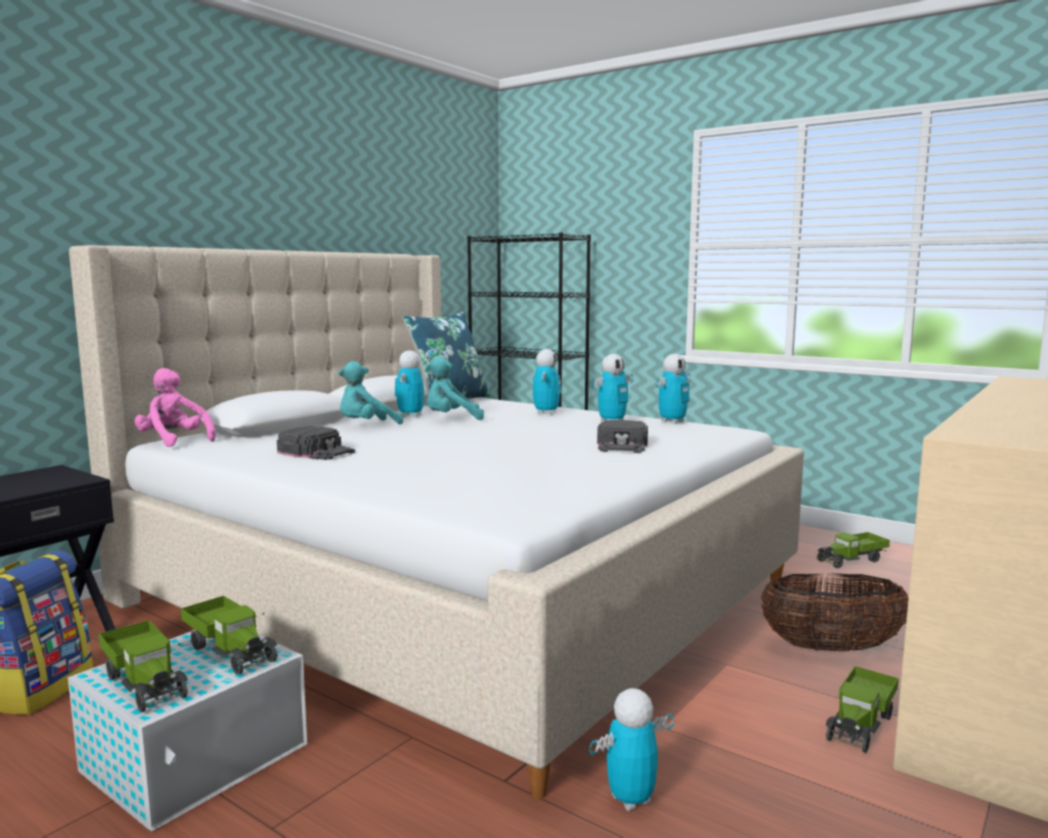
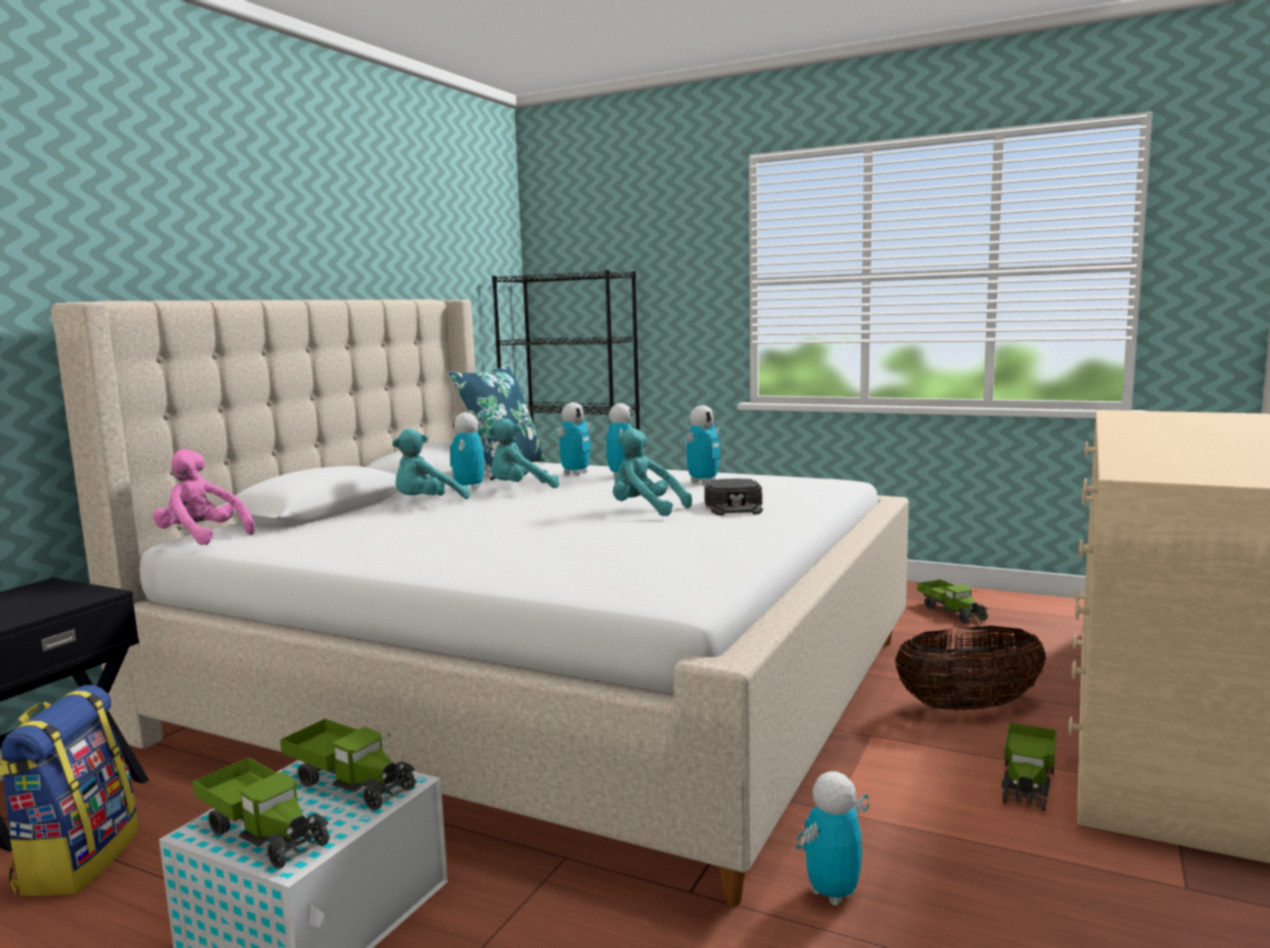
camera: 10 degrees left, 0 degrees up
(317, 452) = (393, 538): black cap -> none
(542, 443) = (645, 510): none -> turquoise plush toy
(672, 422) = (767, 477): toy robot -> toy robot (575, 473)
(852, 560) = (951, 612): toy truck -> toy truck turned 75 degrees counterclockwise

